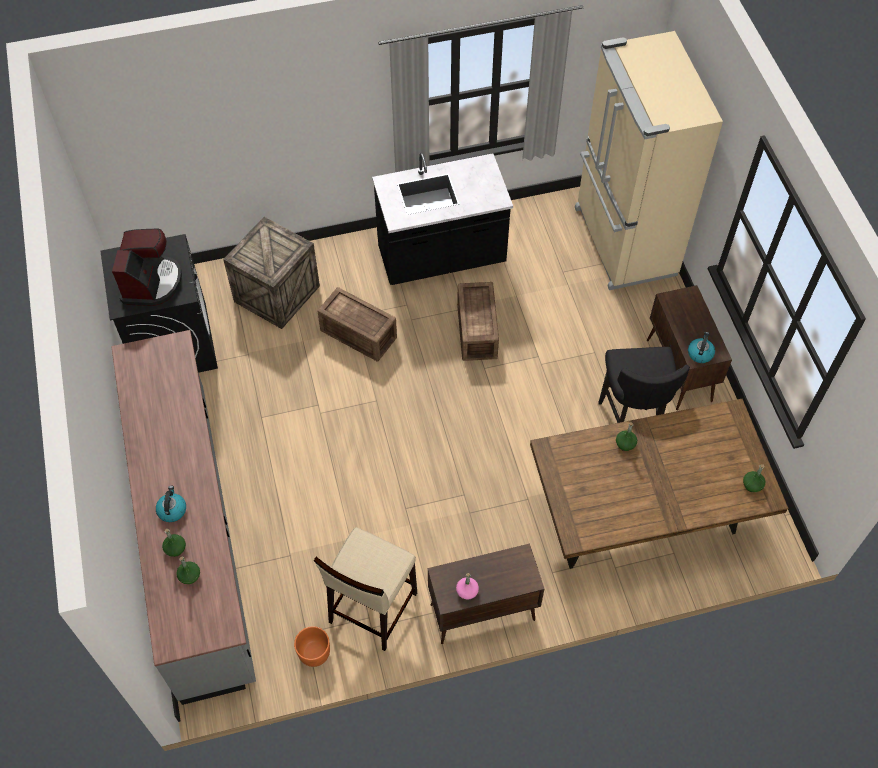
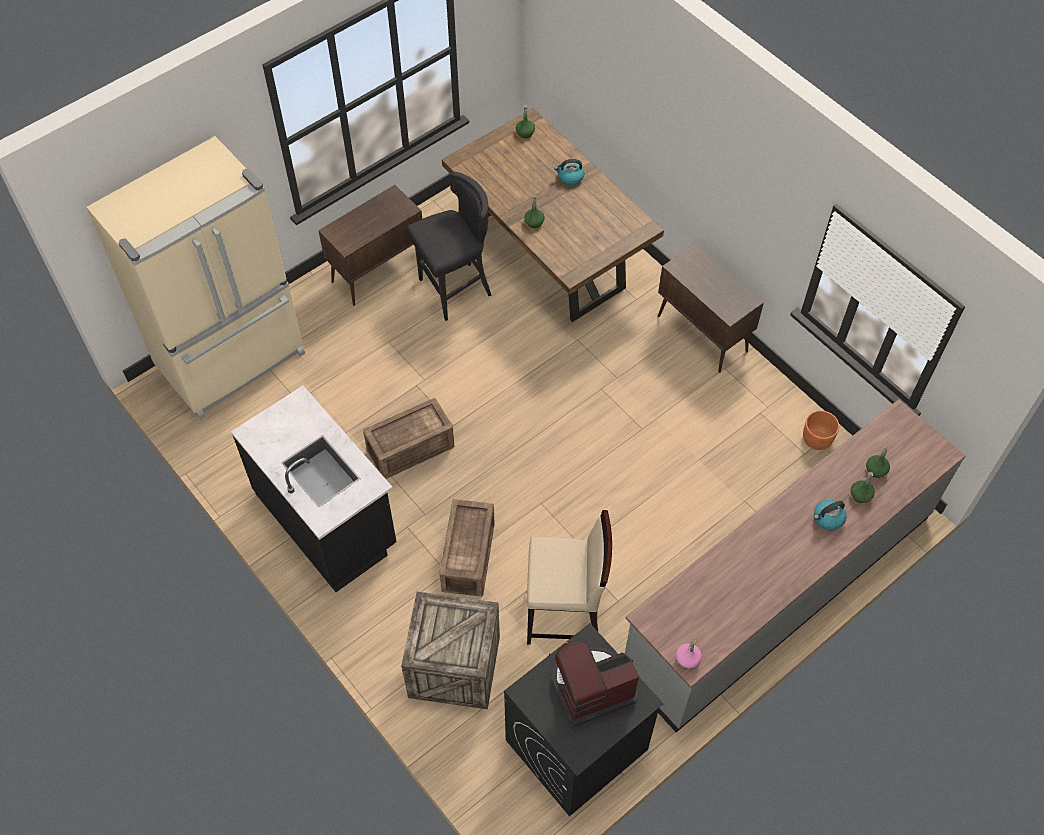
camera: 115 degrees left, 0 degrees up
(372, 608) = (750, 414): beige stool -> beige stool (565, 615)
(467, 591) = (732, 292): pink bottle -> pink bottle (687, 659)
(700, 353) = (399, 207): kettle -> kettle (570, 177)

